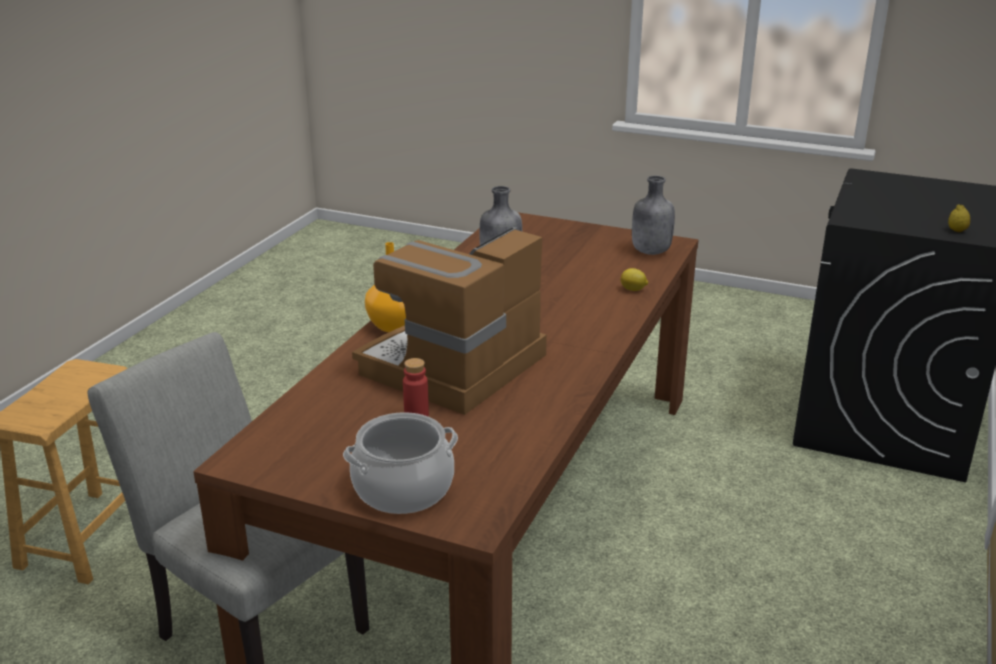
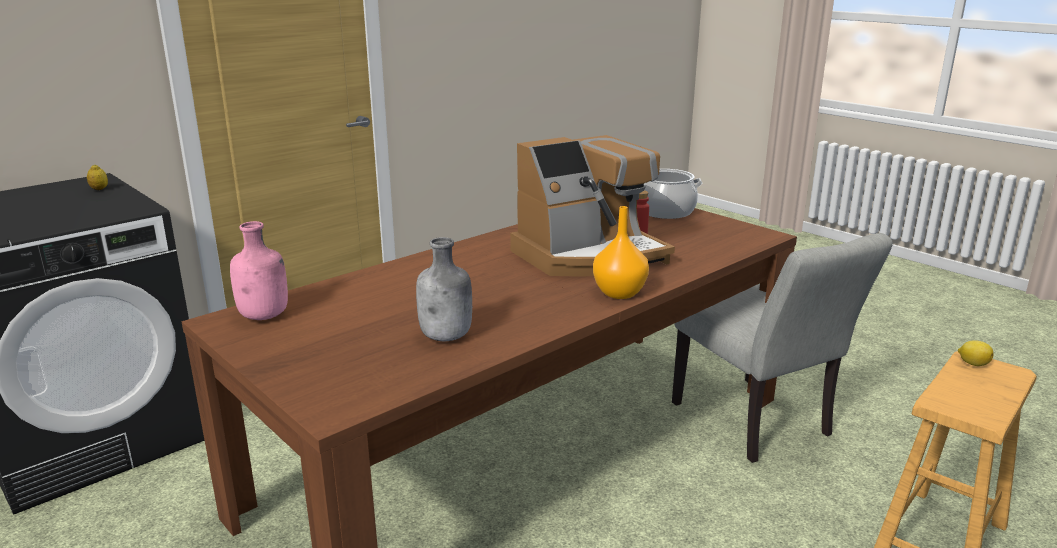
camera: 155 degrees left, 5 degrees down
(633, 289) = (359, 282): lemon -> lemon (972, 363)
(650, 252) = (265, 316): grey bottle -> pink bottle

